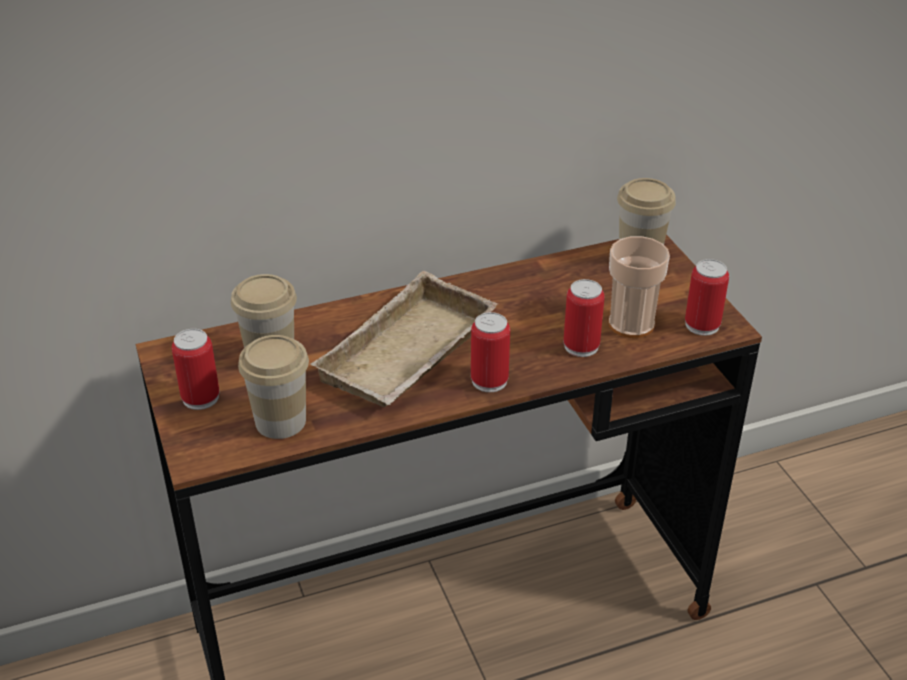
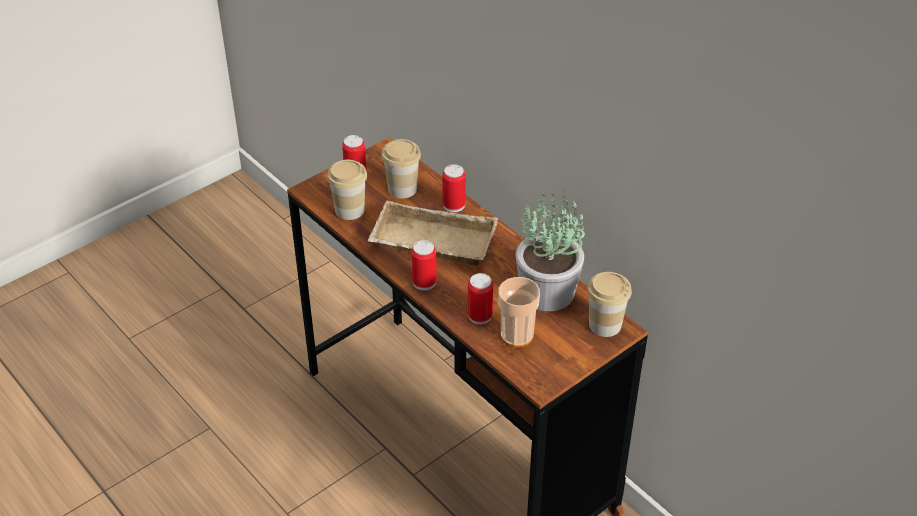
camera: 70 degrees right, 5 degrees up
(562, 280) = (548, 292): none -> potted plant
(702, 325) = (535, 371): can -> can (454, 205)

